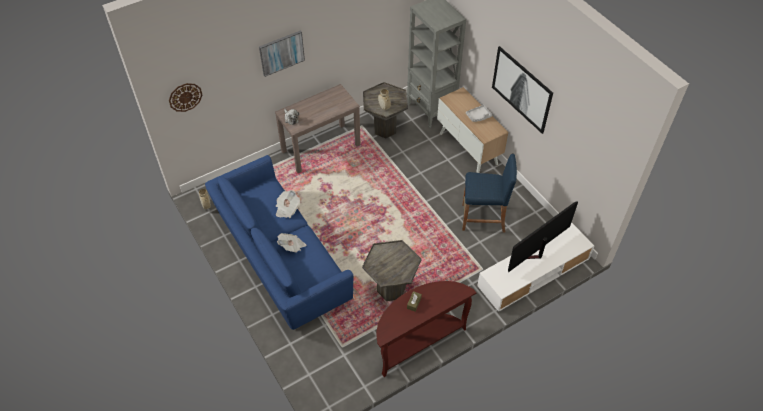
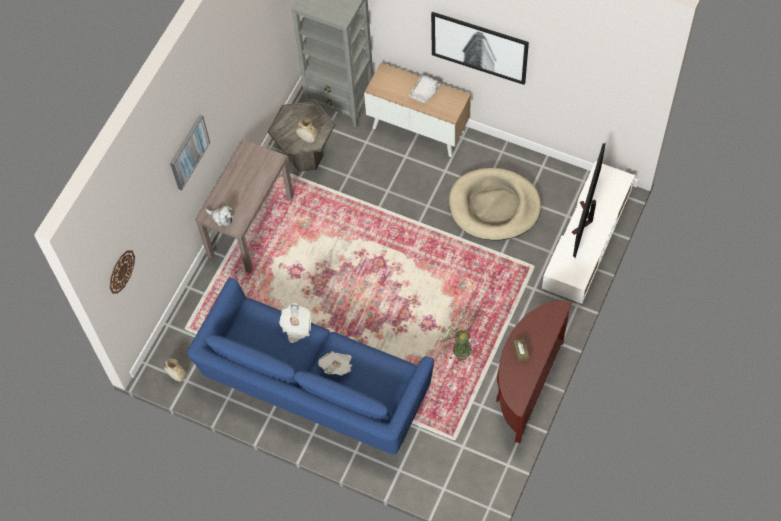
camera: 30 degrees left, 10 degrees up
(391, 290) = (458, 347): grey side table -> green fan
(483, 218) = (494, 206): blue stool -> beige dog bed

